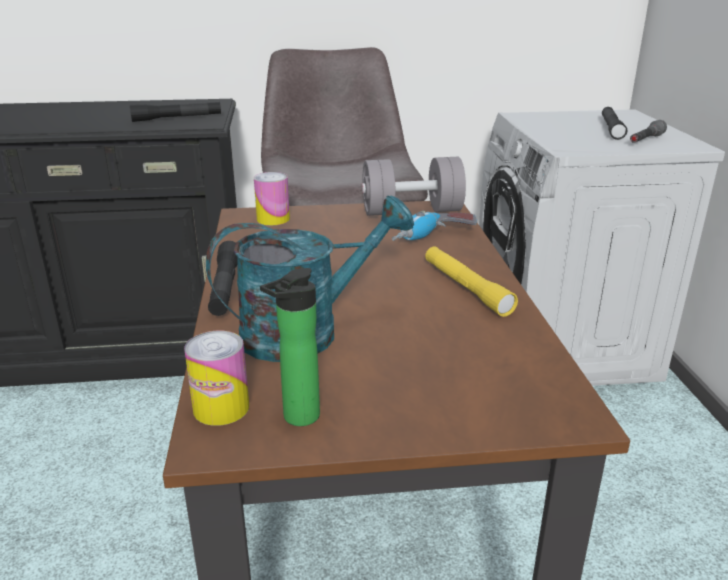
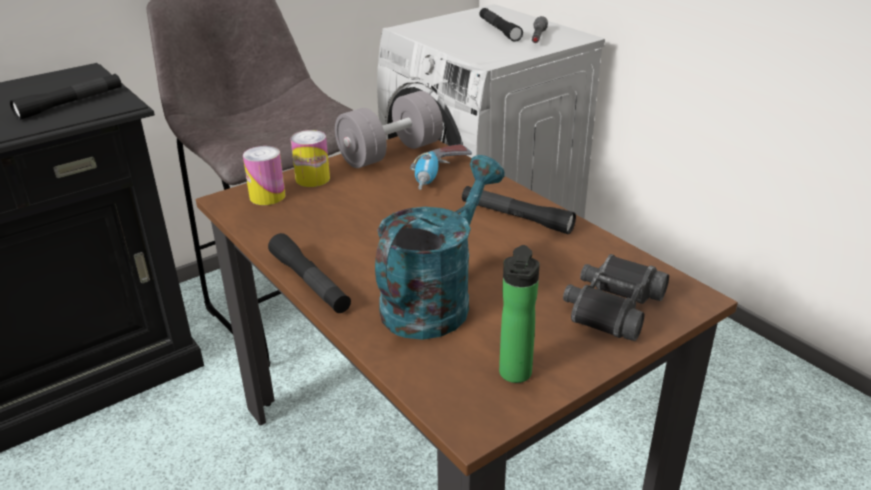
camera: 30 degrees left, 5 degrees up
(221, 408) = (446, 392): can -> can (312, 179)
(466, 288) = (516, 217): yellow flashlight -> black flashlight
(469, 394) = (611, 307): none -> black binoculars

